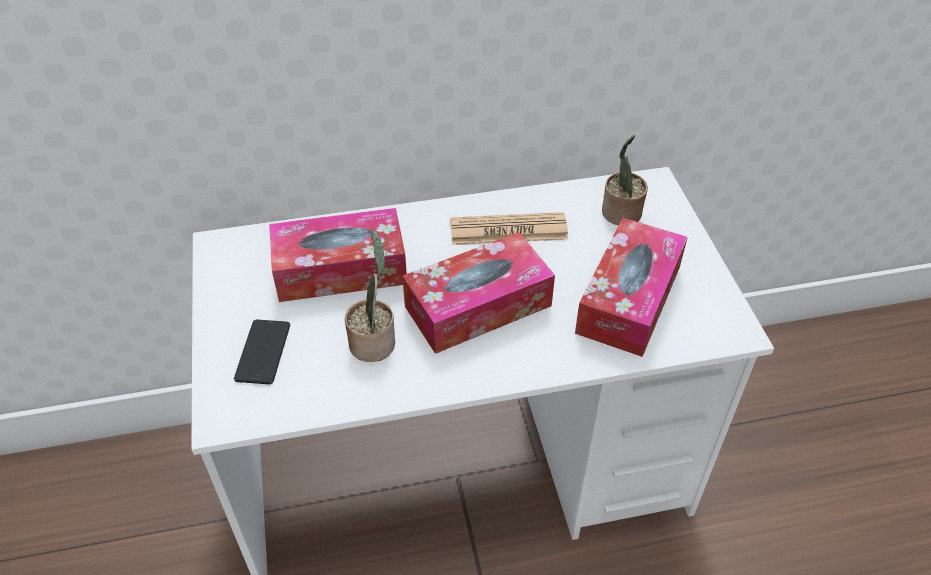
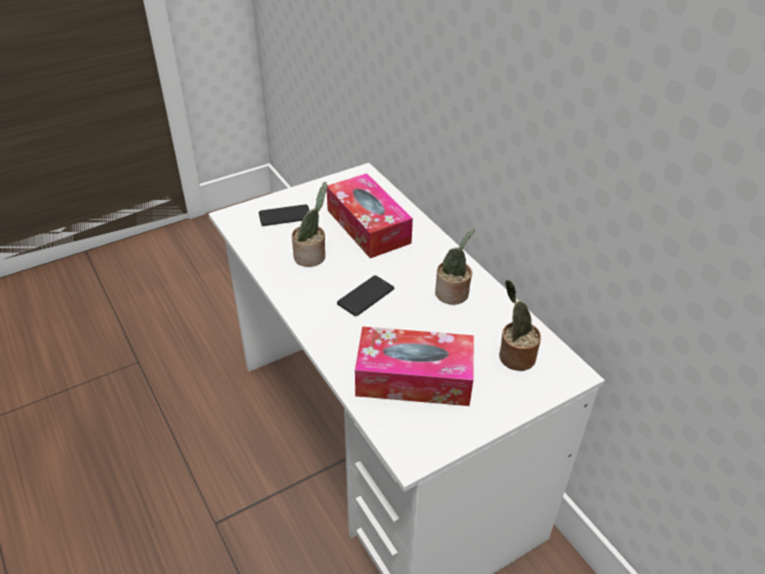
camera: 70 degrees right, 5 degrees down
(478, 306) = (365, 296): tissue box -> phone
(508, 230) = (453, 295): newspaper -> potted plant

